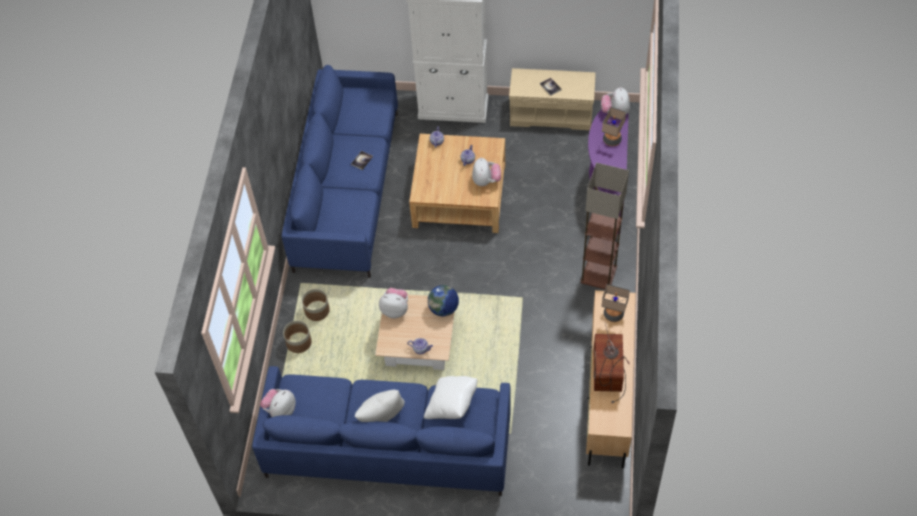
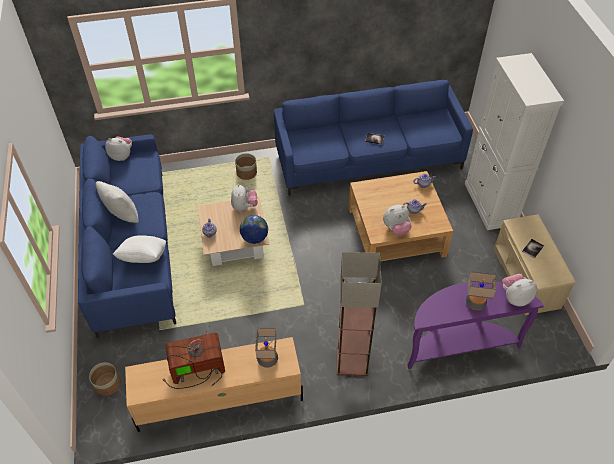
camera: 70 degrees right, 5 degrees down
(298, 342) = (215, 170): planter -> planter (108, 384)

